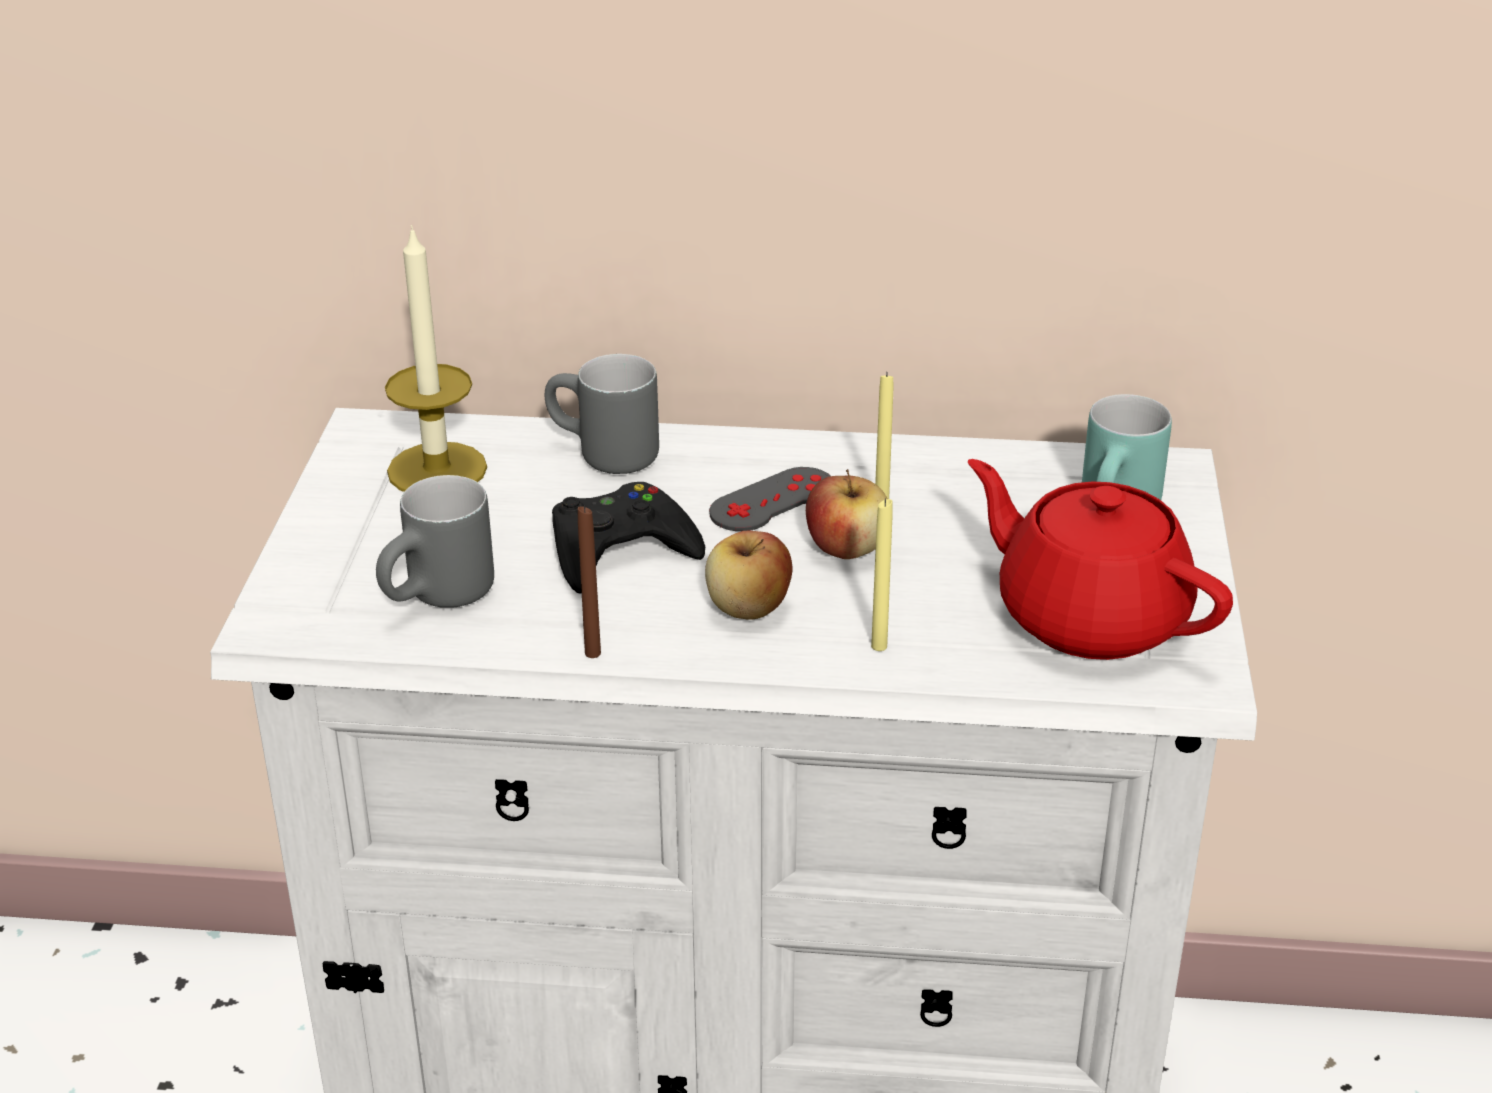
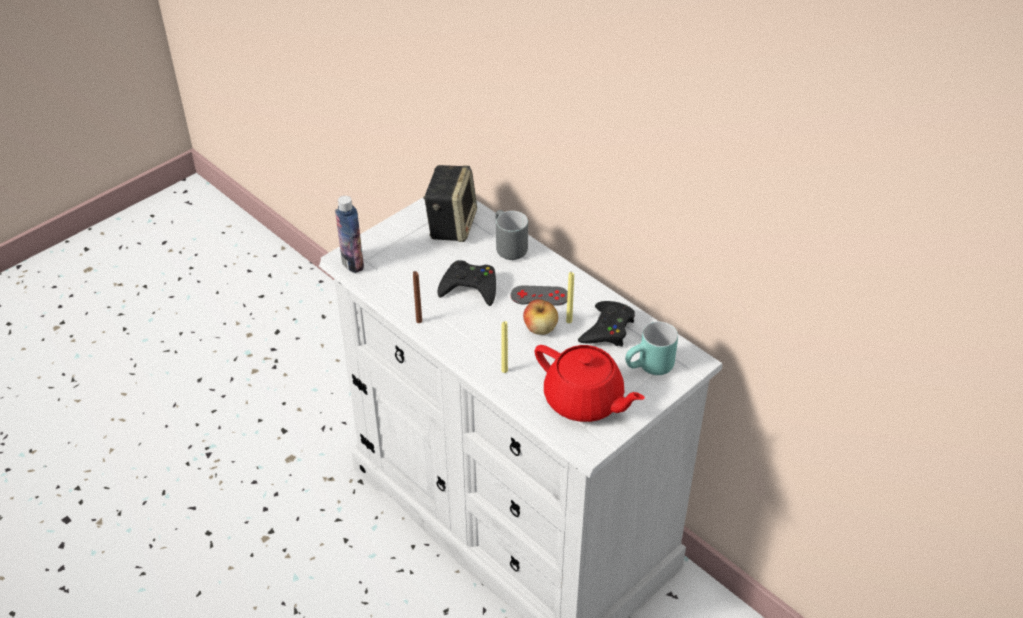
camera: 40 degrees right, 10 degrees up
(305, 626) = (352, 263): none -> bottle
(437, 469) = (451, 224): candle -> speaker
(441, 600) = (399, 276): grey mug -> none
(748, 608) = (482, 332): apple -> none
(965, 492) = (607, 329): none -> black game controller
(1089, 617) = (584, 401): red teapot -> red teapot turned 135 degrees clockwise

